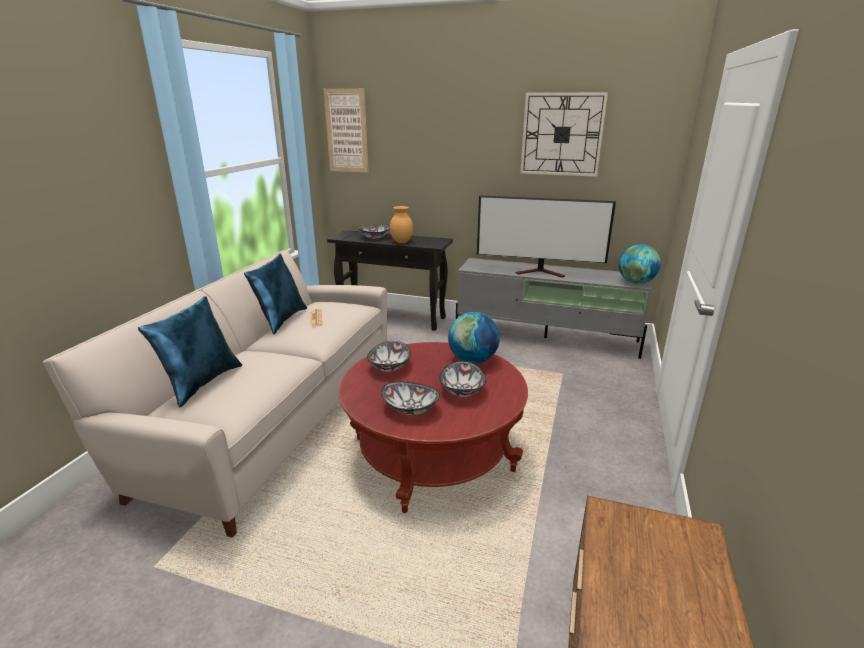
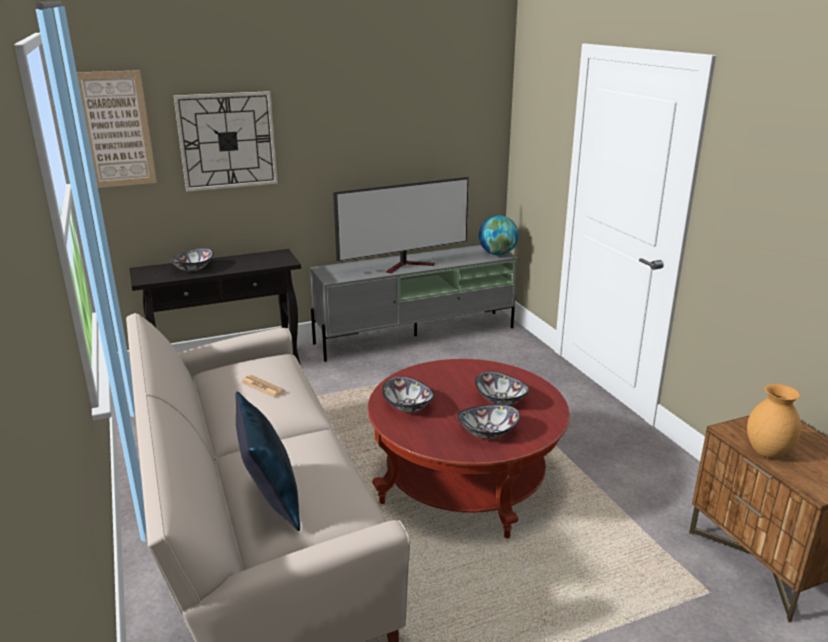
camera: 40 degrees left, 0 degrees up
(281, 320) = (217, 404): blue pillow -> none
(401, 242) = (239, 267): brown vase -> brown vase (768, 453)
(473, 360) = (466, 371): globe -> none
(562, 134) = (398, 112): wall clock -> wall clock (227, 141)

